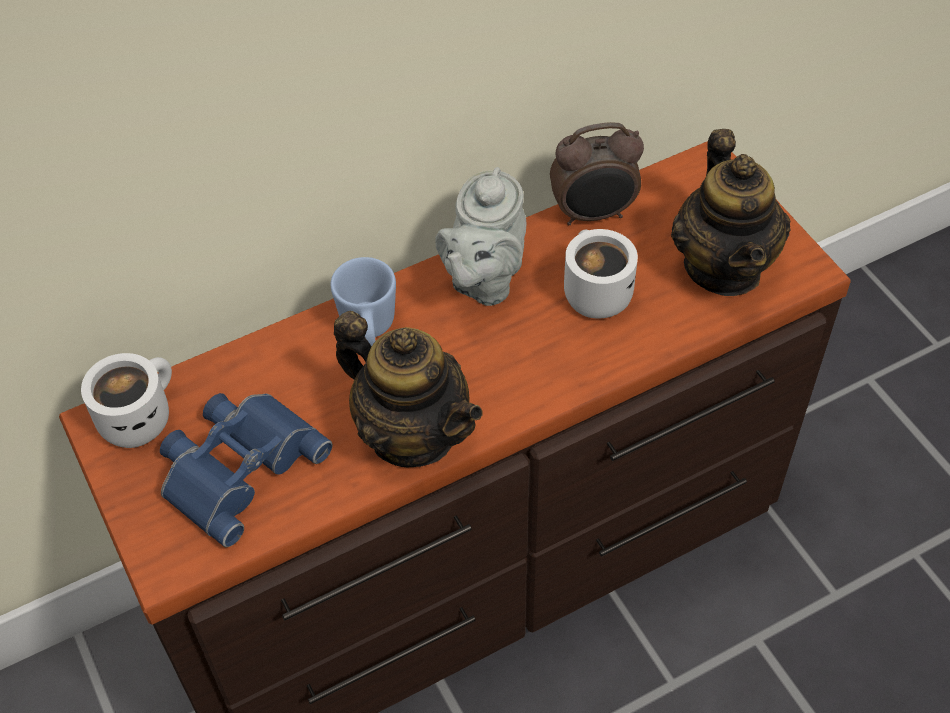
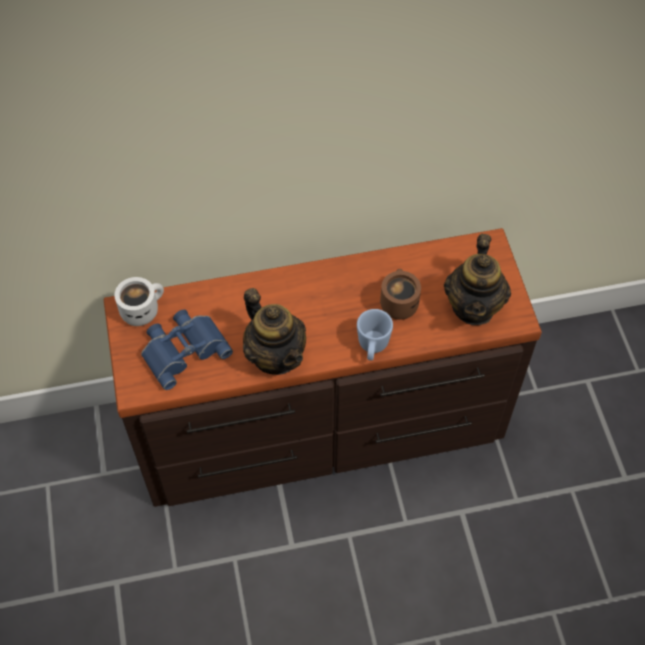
camera: 15 degrees right, 5 degrees up
(369, 330) = (272, 293): blue mug -> blue mug (372, 347)
(484, 279) = (342, 280): grey teapot -> none
(592, 292) = (397, 303): white mug -> brown mug
(594, 214) = (415, 258): alarm clock -> none

